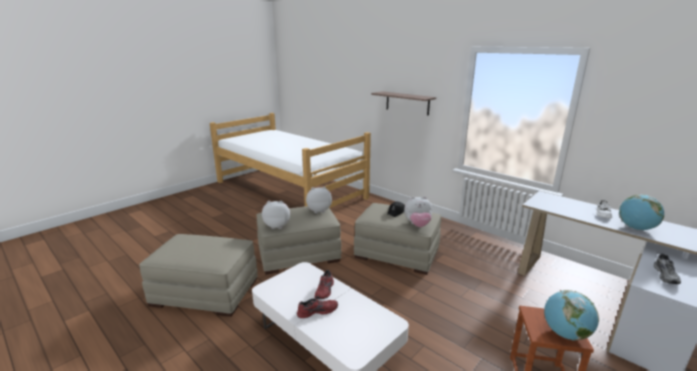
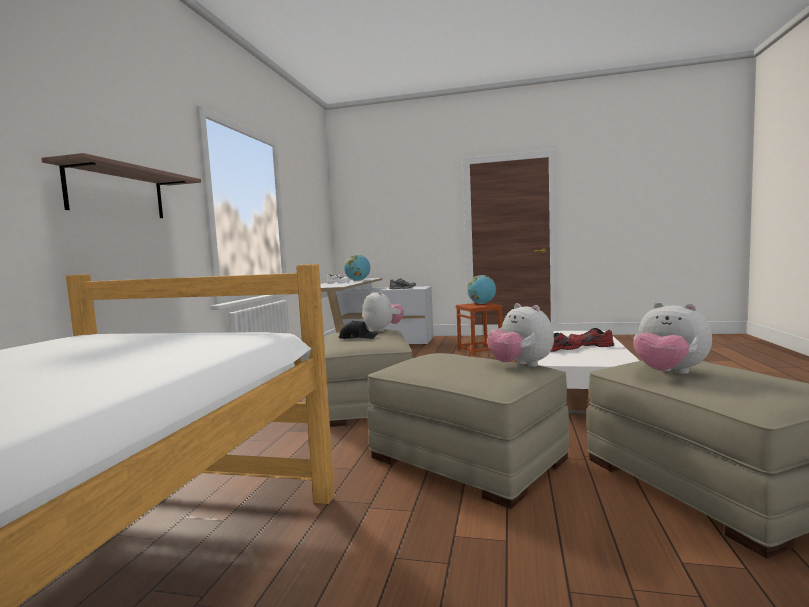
camera: 120 degrees left, 15 degrees down
(319, 210) = (416, 361): plush toy -> plush toy (669, 373)

